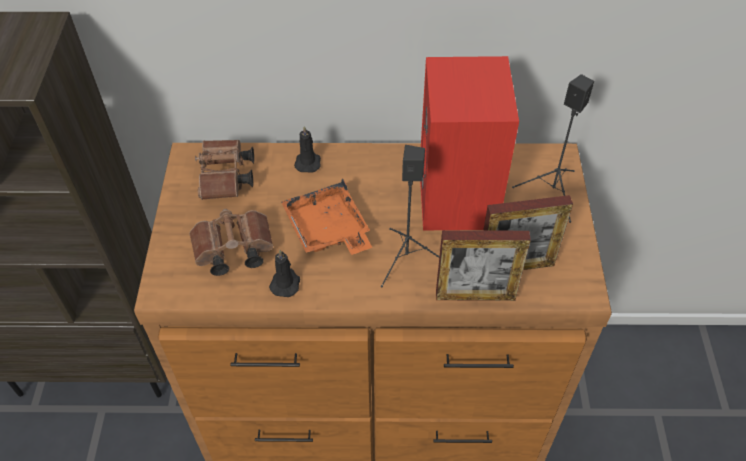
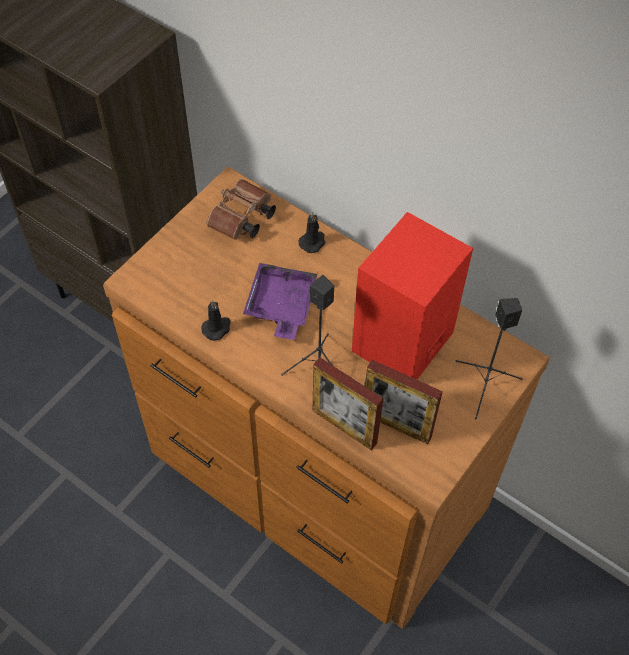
camera: 35 degrees right, 5 degrees up
(231, 252) = (199, 280): brown binoculars -> none
(328, 230) = (281, 306): orange tray -> purple tray

